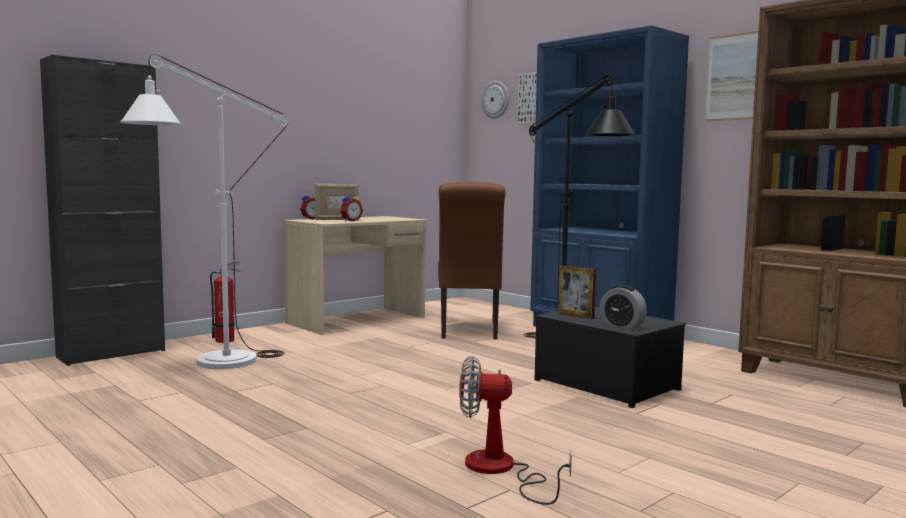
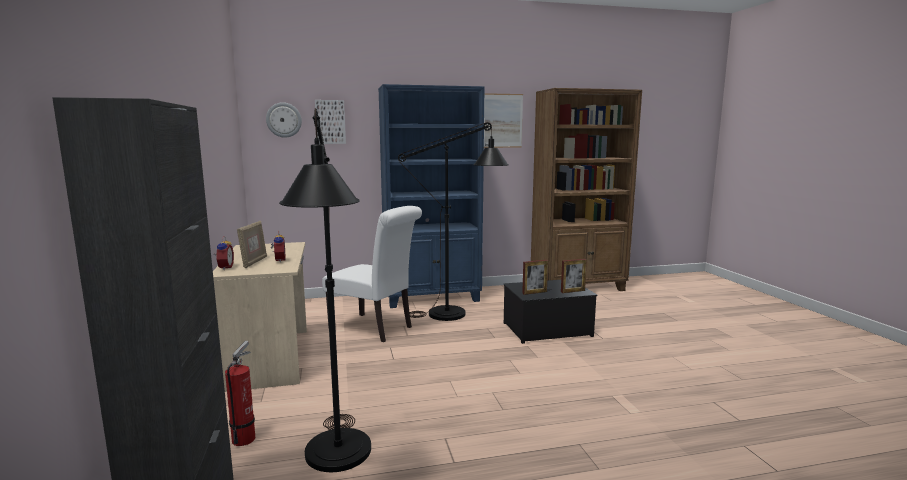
camera: 60 degrees left, 5 degrees up
(210, 364) = (337, 463): white floor lamp -> black floor lamp
(469, 331) = (375, 328): brown chair -> white chair
(500, 470) = (685, 397): fan -> none
(622, 326) = (572, 291): alarm clock -> picture frame

